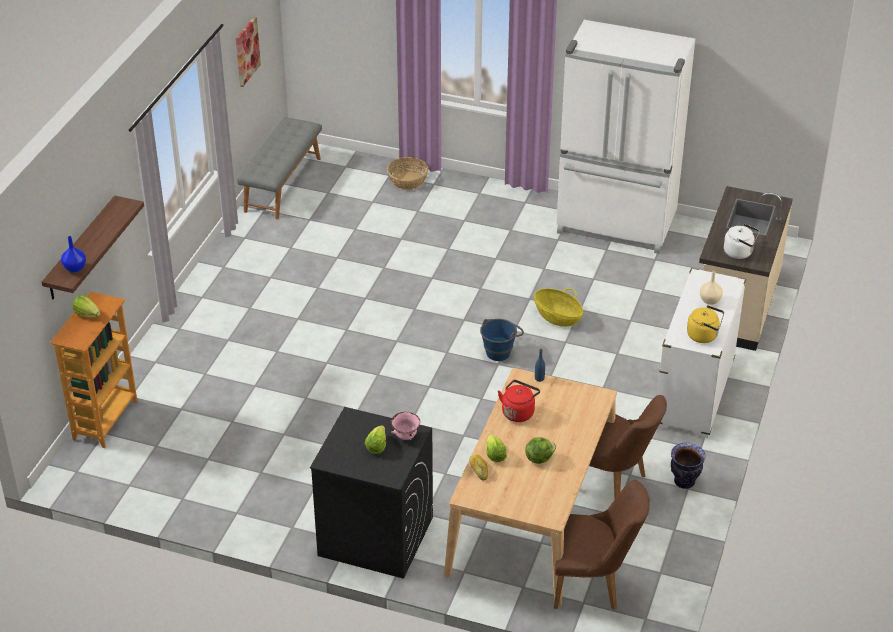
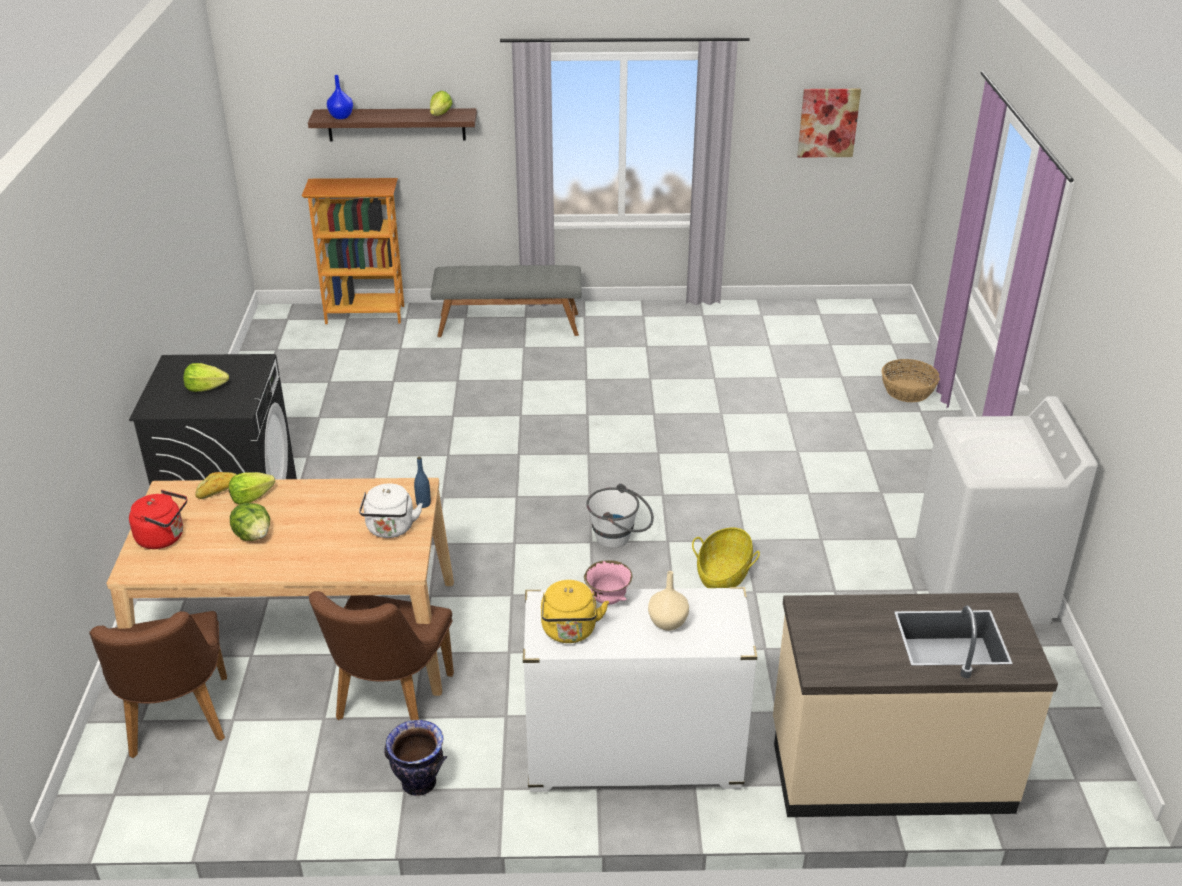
camera: 70 degrees right, 5 degrees down
(87, 314) = (359, 184): lettuce -> lettuce (440, 114)
(282, 184) = (817, 313): grey bench -> grey bench (509, 324)
(405, 436) = (228, 403): pink bowl -> pink bowl (607, 599)
(500, 350) = (620, 538): blue bucket -> white bucket
(518, 412) = (345, 500): red kettle -> red kettle (164, 537)
(616, 225) = (981, 588): white fridge -> white washing machine
(740, 252) = (834, 640): white kettle -> white kettle (390, 529)

